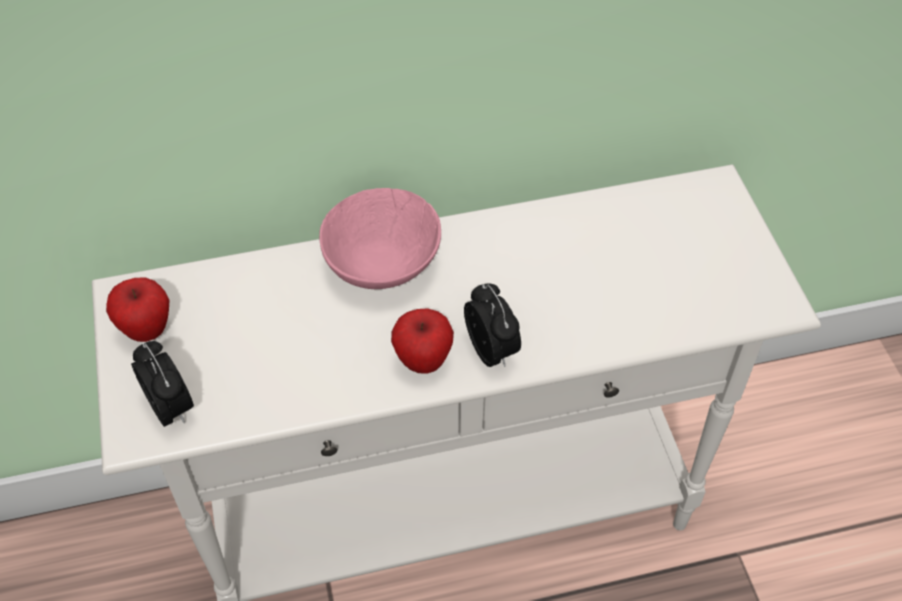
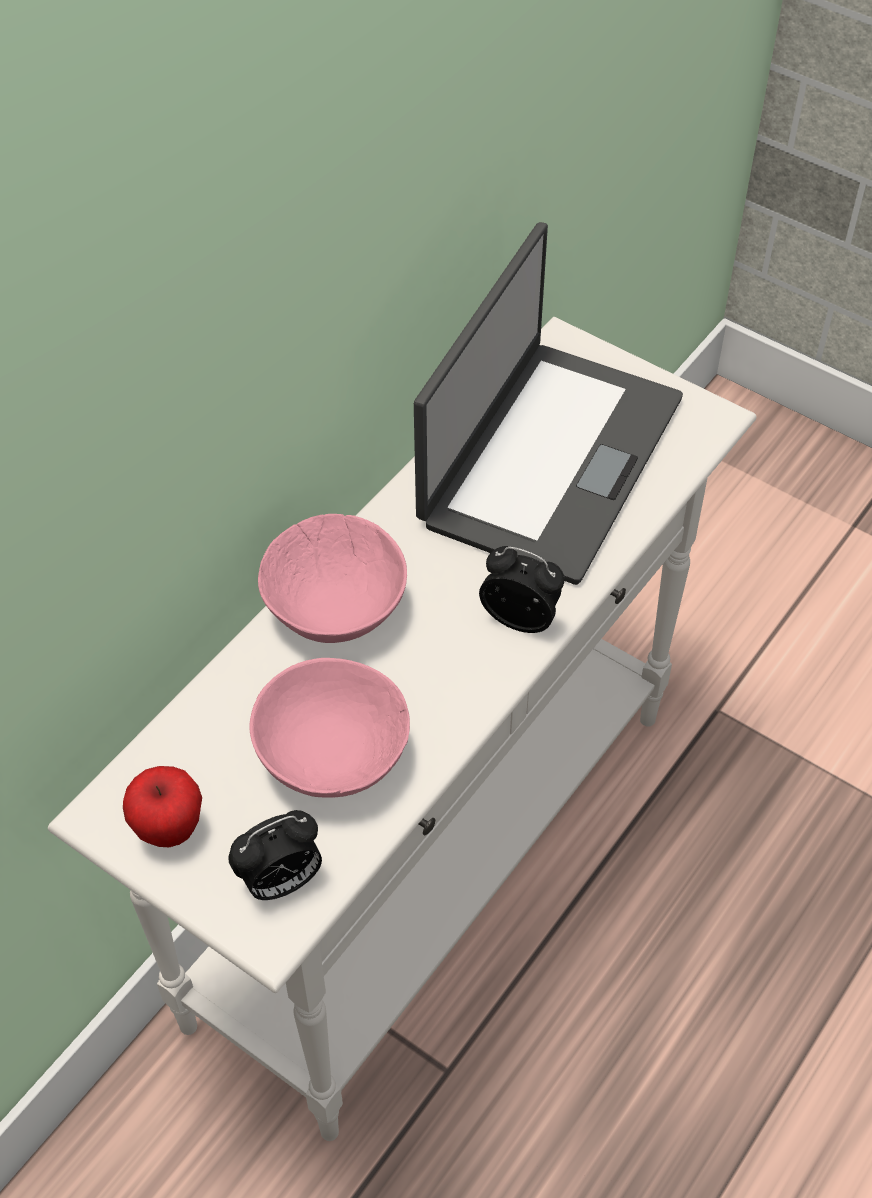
camera: 40 degrees left, 0 degrees up
(171, 408) = (280, 882): alarm clock -> alarm clock turned 135 degrees clockwise
(281, 354) = (331, 756): none -> pink bowl
(423, 361) = (470, 669): apple -> none
(624, 258) = (548, 459): none -> laptop

